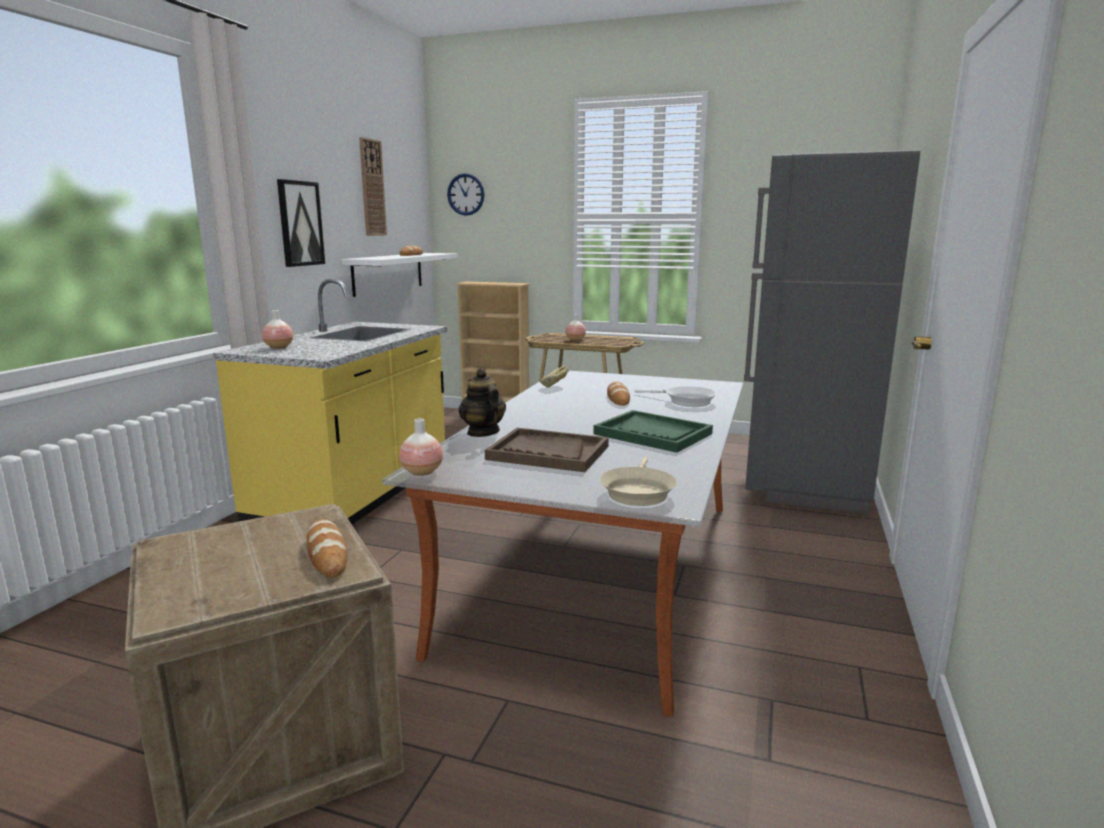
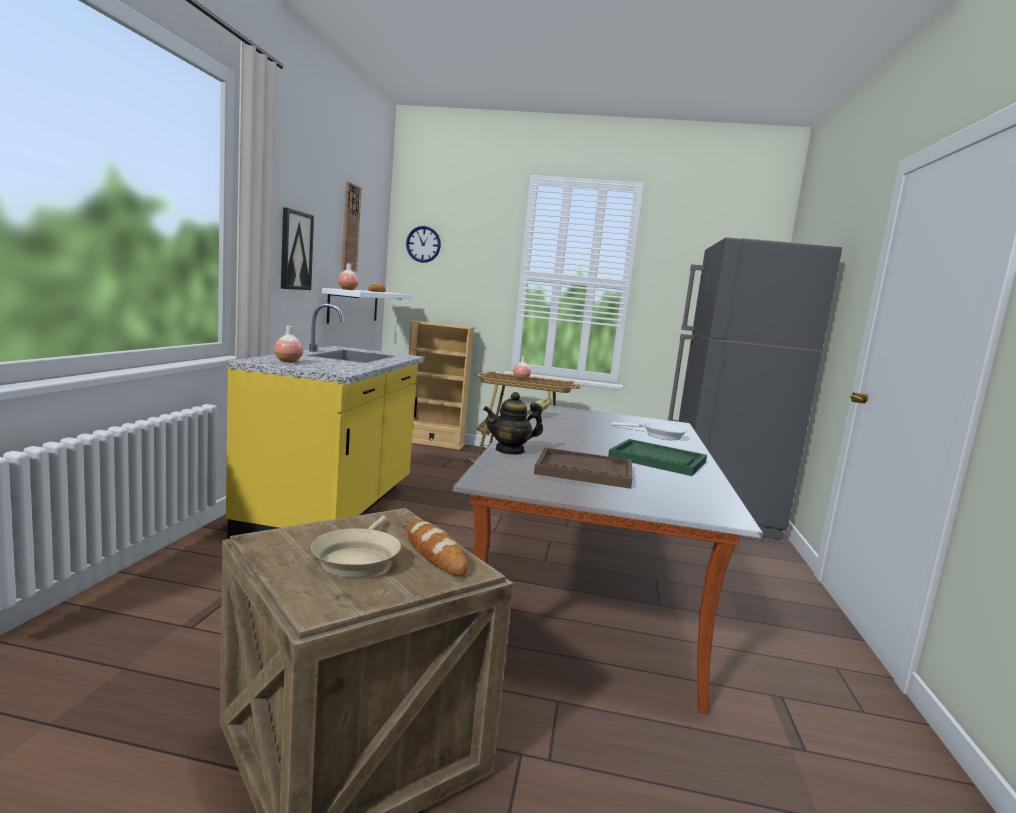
camera: 10 degrees left, 5 degrees down
(422, 472) = (486, 482): vase -> vase (347, 289)
(482, 432) = (510, 450): teapot -> teapot turned 75 degrees counterclockwise
(618, 398) = (600, 429): bread -> none
(637, 492) = (690, 507): beige frying pan -> beige frying pan (357, 559)

